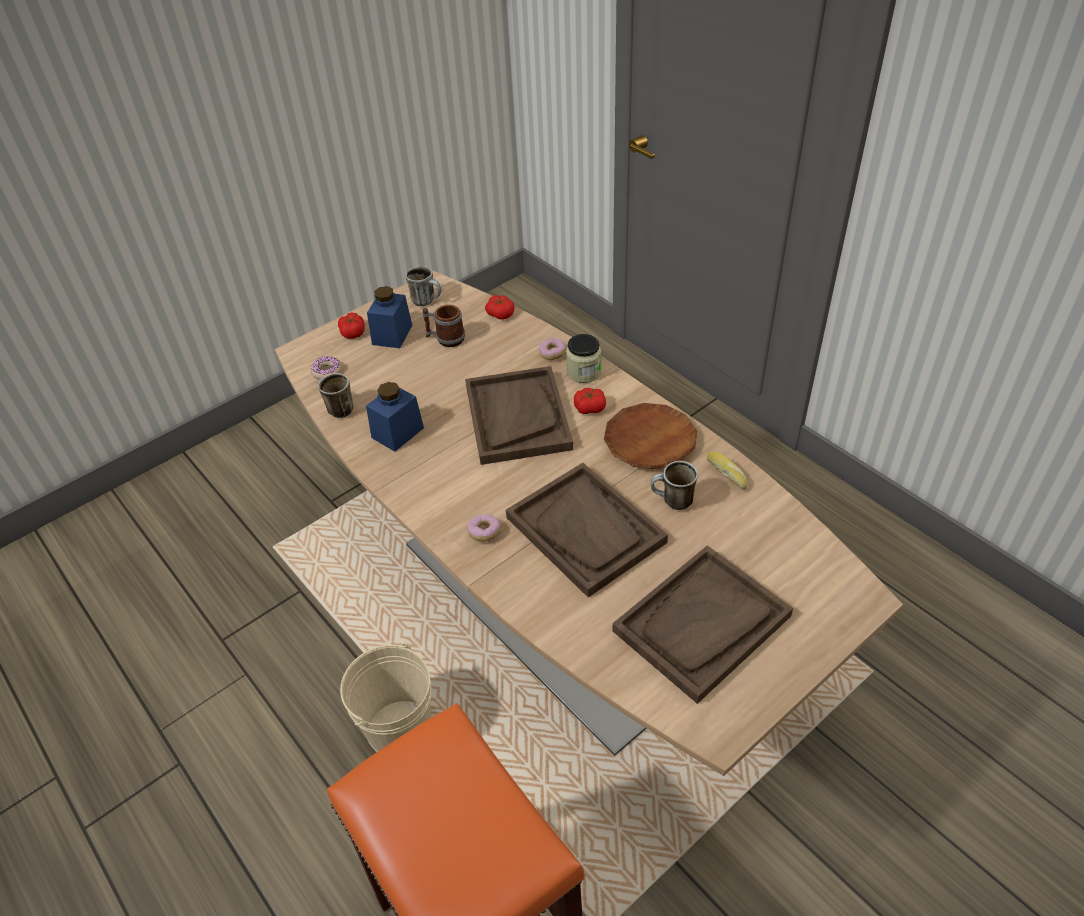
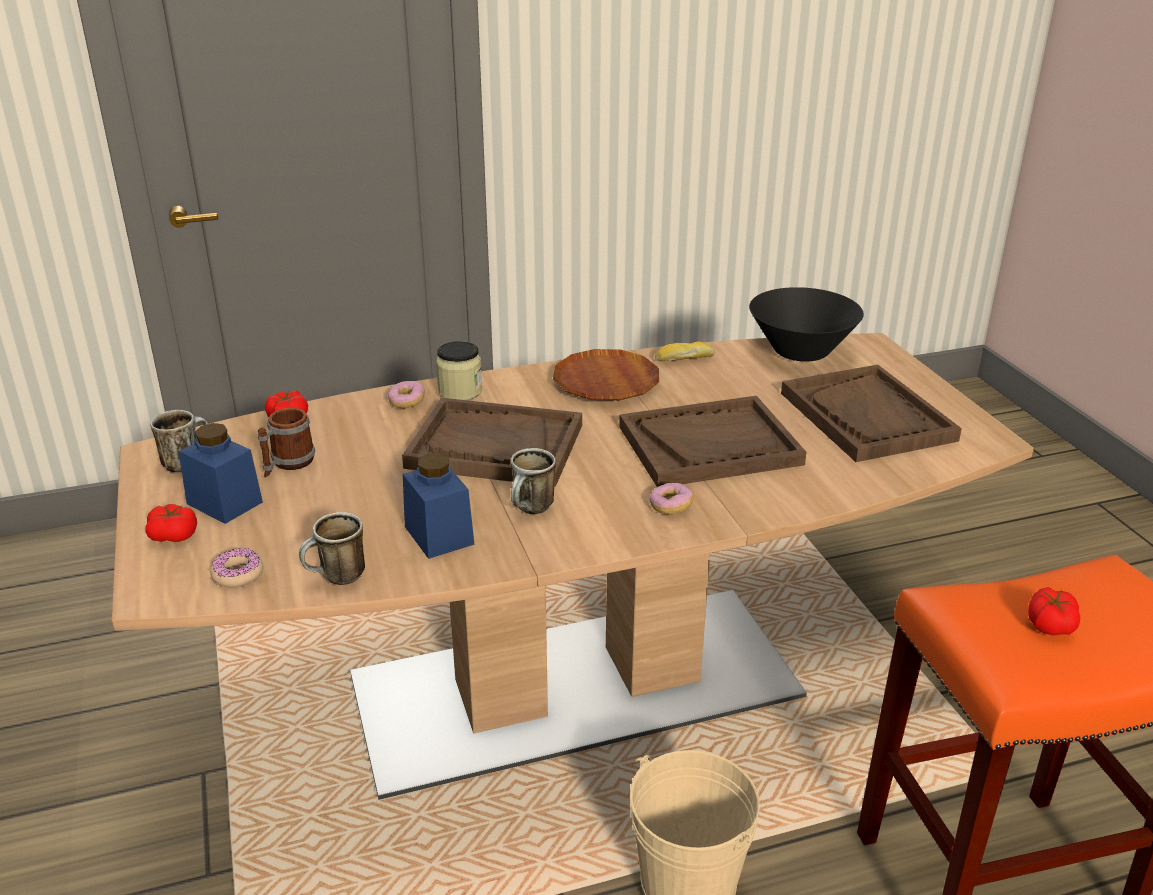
camera: 70 degrees left, 15 degrees down
(589, 407) = (523, 401): tomato -> tomato (1050, 624)
(672, 502) = (702, 392): mug -> mug (532, 510)
(803, 548) = (800, 351): none -> black bowl

